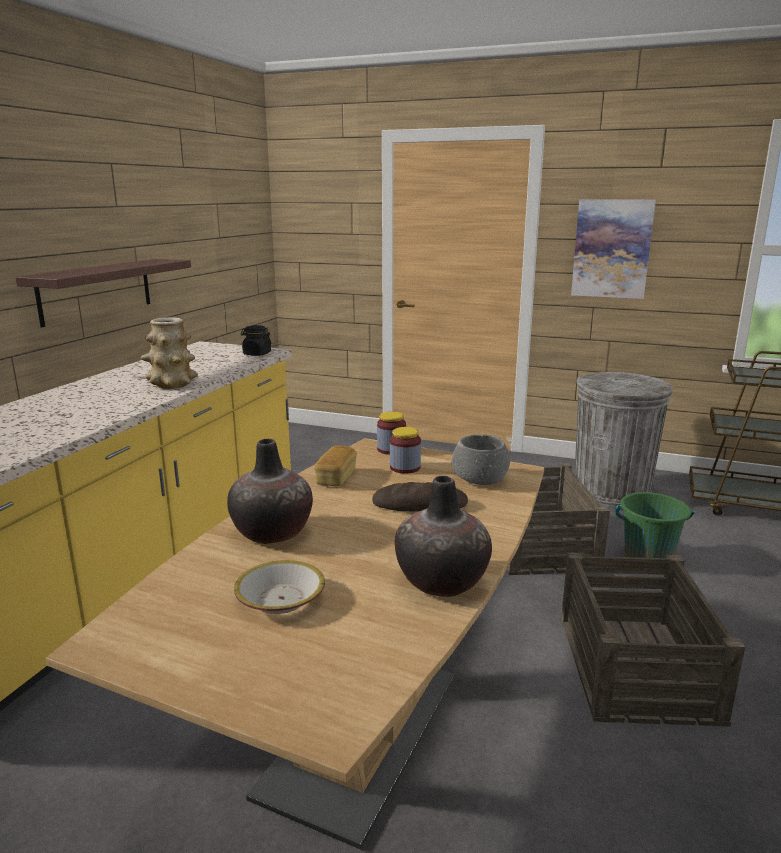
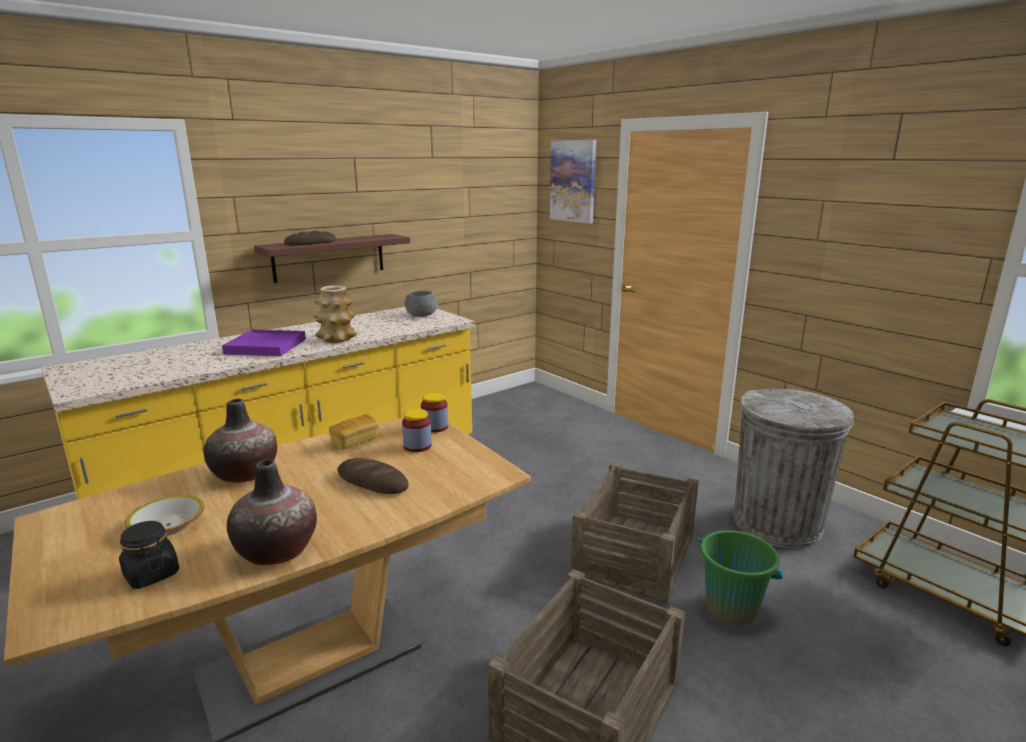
camera: 30 degrees right, 0 degrees up
(91, 271) = (311, 243): none -> bread
(95, 403) = (265, 346): none -> purple tray
(257, 354) = (440, 321): black jar -> black jar (151, 574)
(480, 479) = (456, 472): grey bowl -> grey bowl (422, 314)
(612, 249) = (829, 252): picture -> picture (573, 181)

